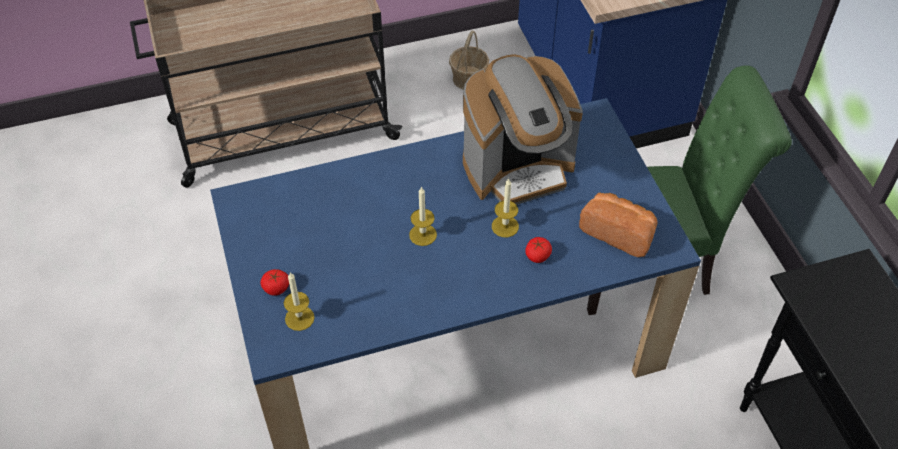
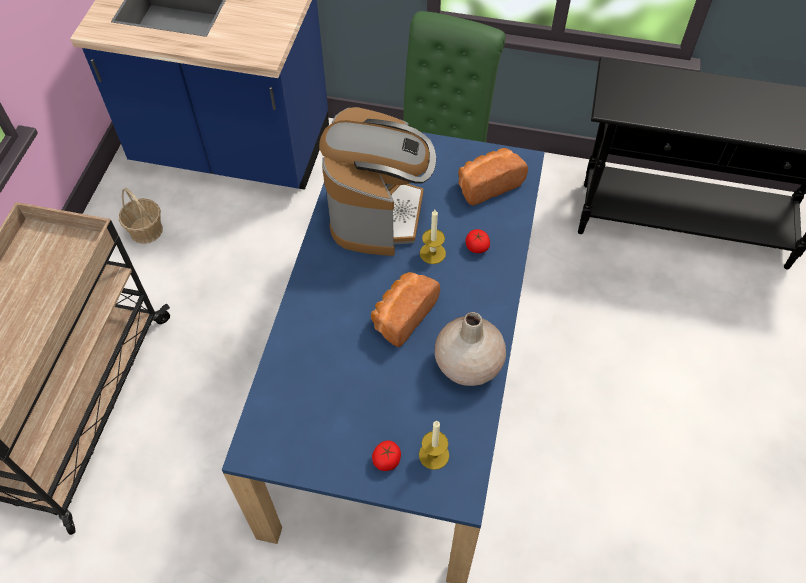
camera: 60 degrees left, 5 degrees up
(404, 303) = (467, 364): none -> beige vase
(423, 235) = (402, 315): candle -> bread

